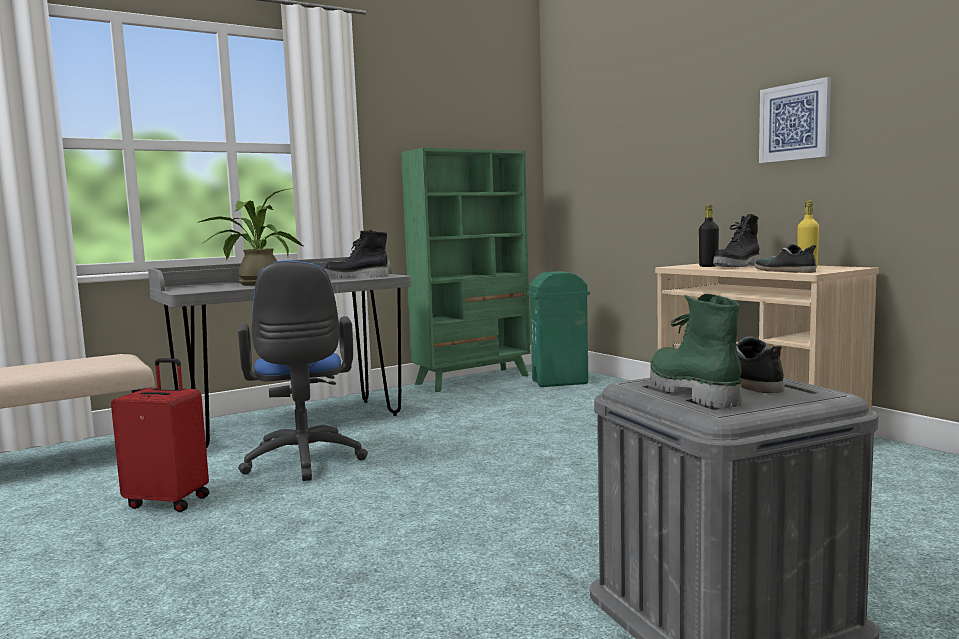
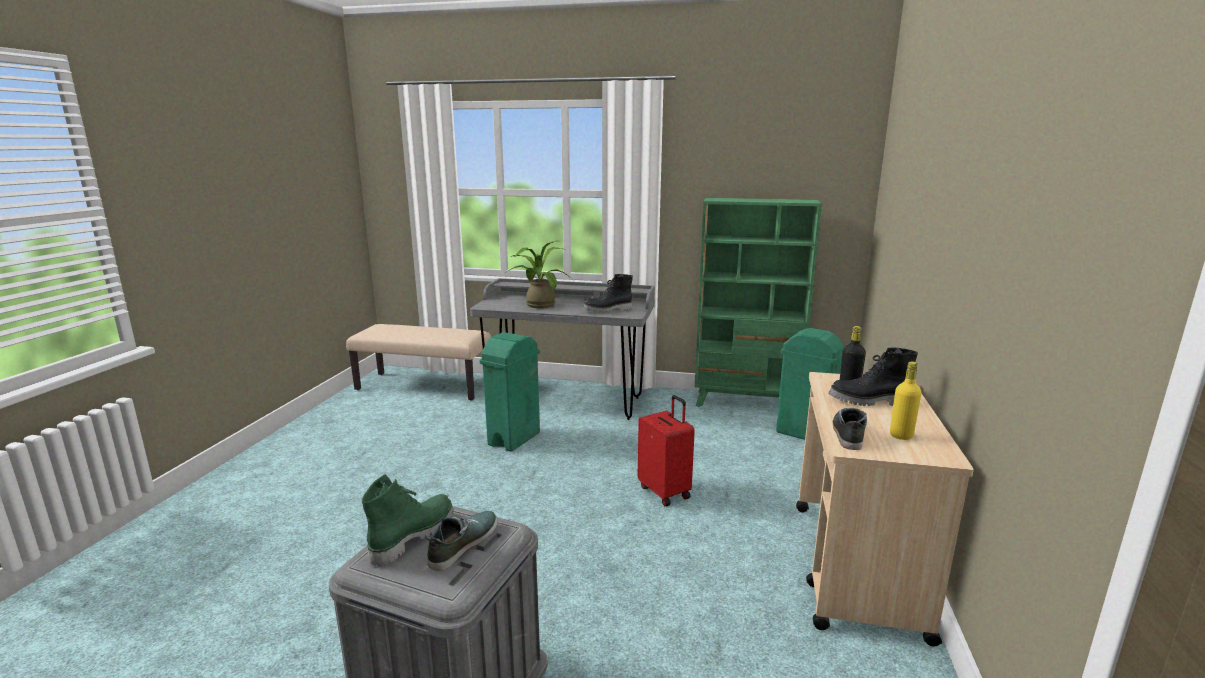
camera: 45 degrees right, 10 degrees up
(169, 501) = (423, 438): red suitcase -> red suitcase (665, 492)
(304, 462) = (513, 439): blue office chair -> green trash can
(356, 277) = (608, 310): black boot -> black boot turned 60 degrees counterclockwise
(795, 122) = (975, 253): picture -> none

